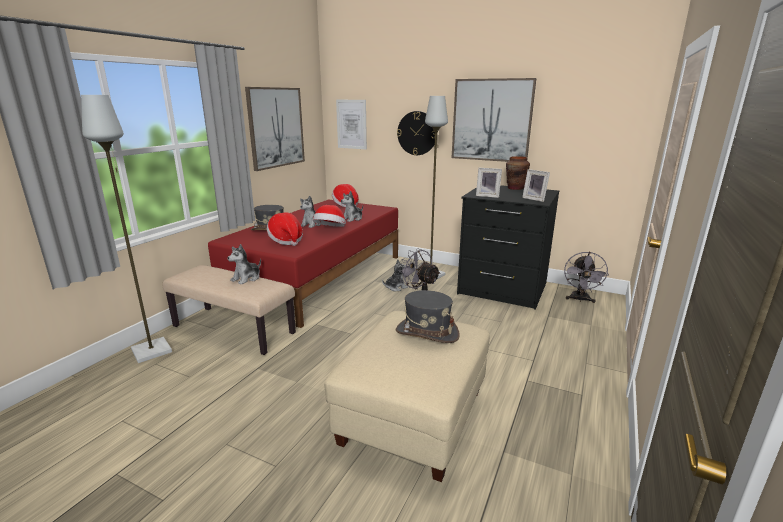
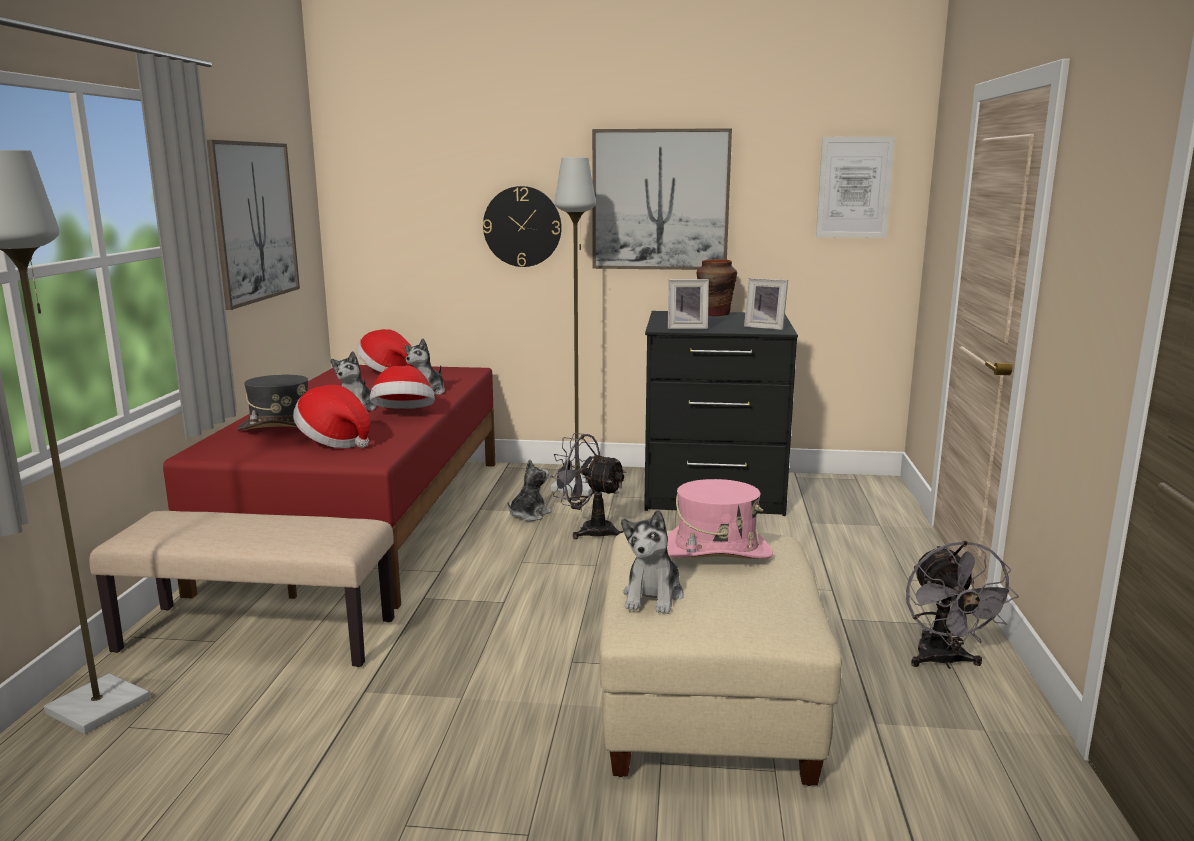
camera: 20 degrees left, 5 degrees down
(246, 278) = (289, 521): plush toy -> plush toy (653, 596)
(351, 124) = (384, 213): picture -> picture (854, 187)
(427, 333) = (716, 552): grey hat -> pink hat
(580, 299) = (841, 492): grey fan -> grey fan (944, 662)

